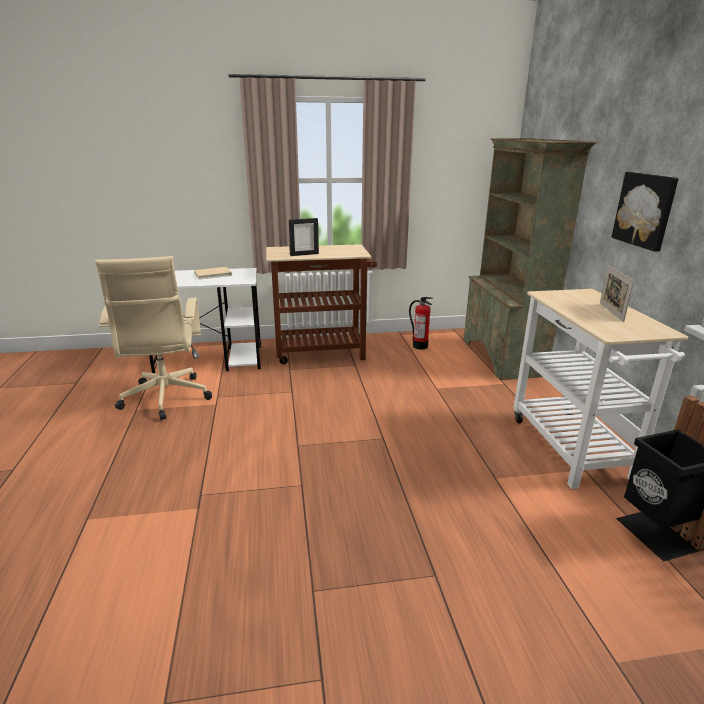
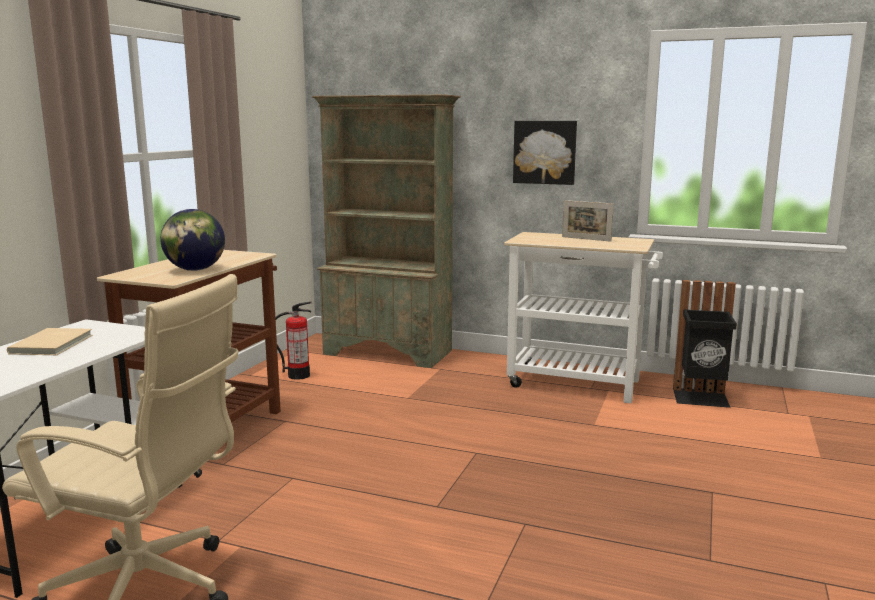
camera: 60 degrees left, 10 degrees down
(304, 254) = (195, 270): picture frame -> globe

